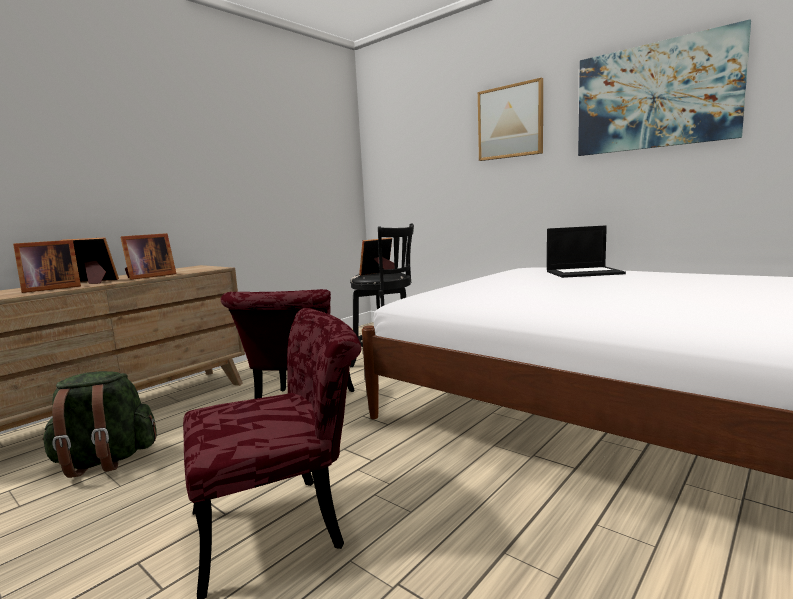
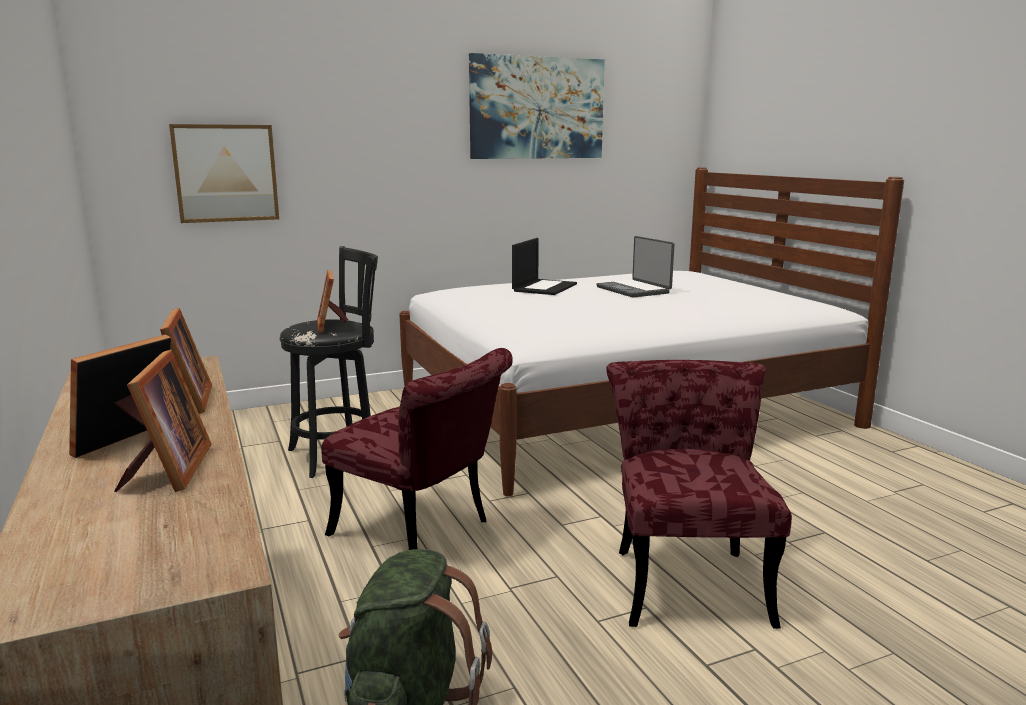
camera: 65 degrees left, 5 degrees up
(510, 122) = (384, 105): picture -> picture (226, 173)
(655, 284) = (634, 290): none -> laptop

